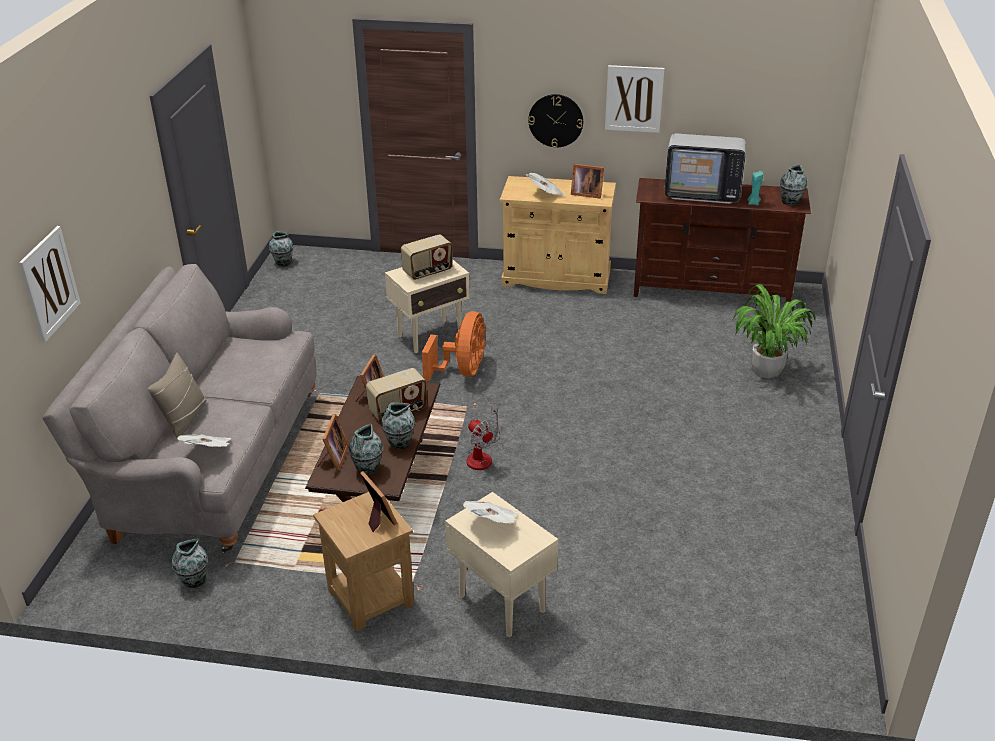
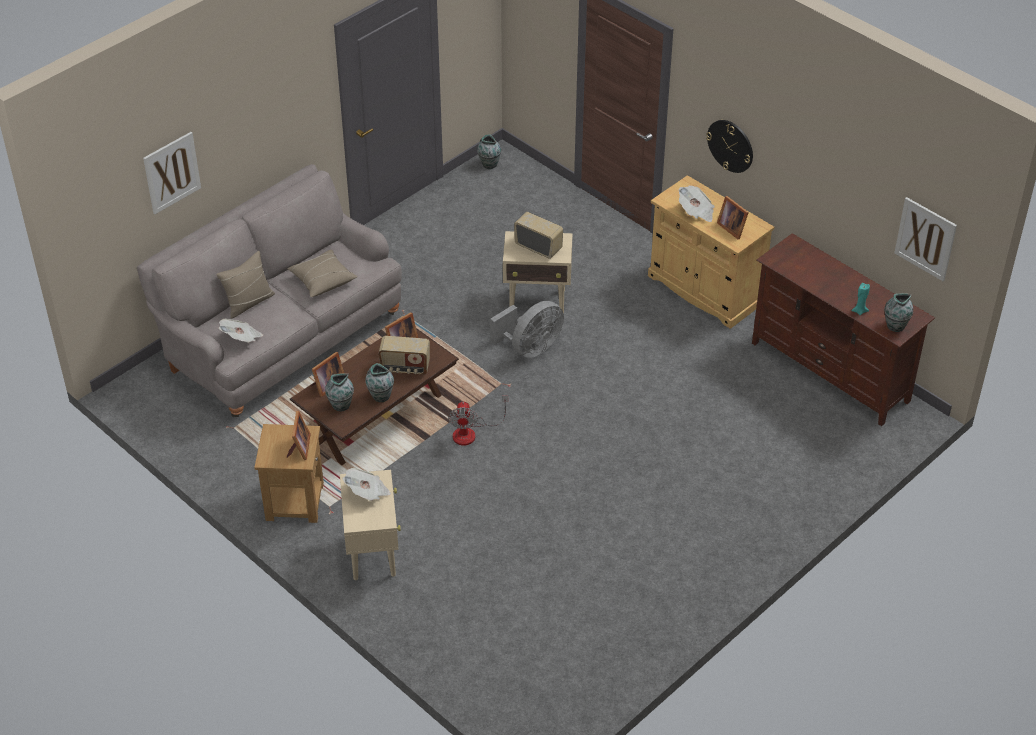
camera: 35 degrees right, 10 degrees up
(194, 581) = (199, 428): vase -> none
(247, 370) = (322, 280): none -> beige pillow
(428, 272) = (538, 247): radio -> radio turned 150 degrees counterclockwise
(462, 371) = (530, 348): orange fan -> grey fan
(634, 99) = (796, 159): picture -> picture (925, 238)
(702, 192) = (828, 277): television -> none
(767, 370) = (783, 476): potted plant -> none

